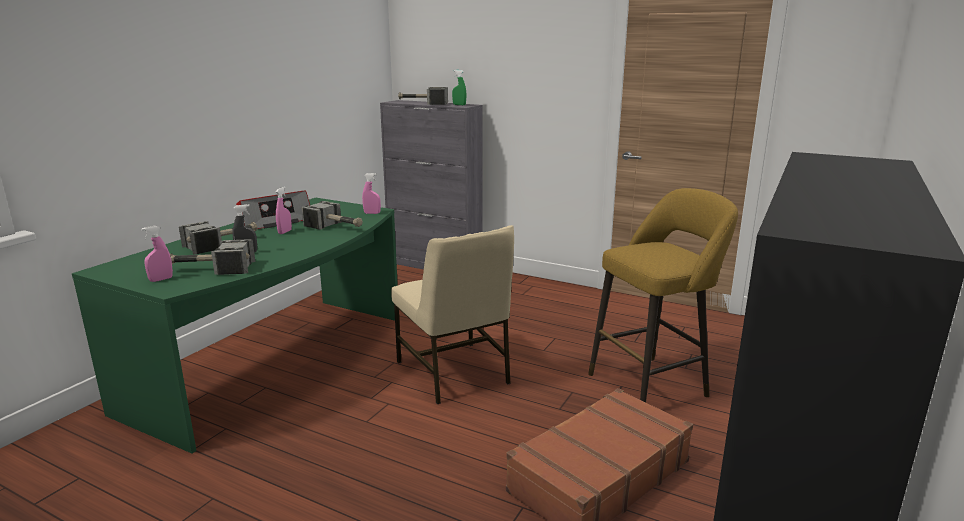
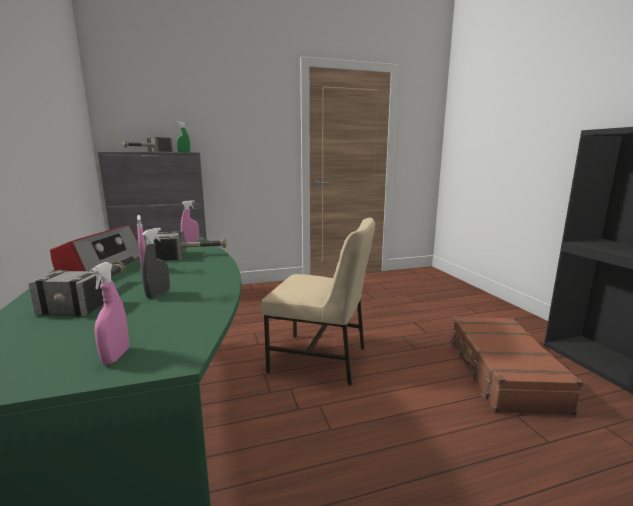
camera: 45 degrees left, 5 degrees down
(211, 269) = (161, 320): hammer -> none
(652, 383) = (422, 314): yellow stool -> none

